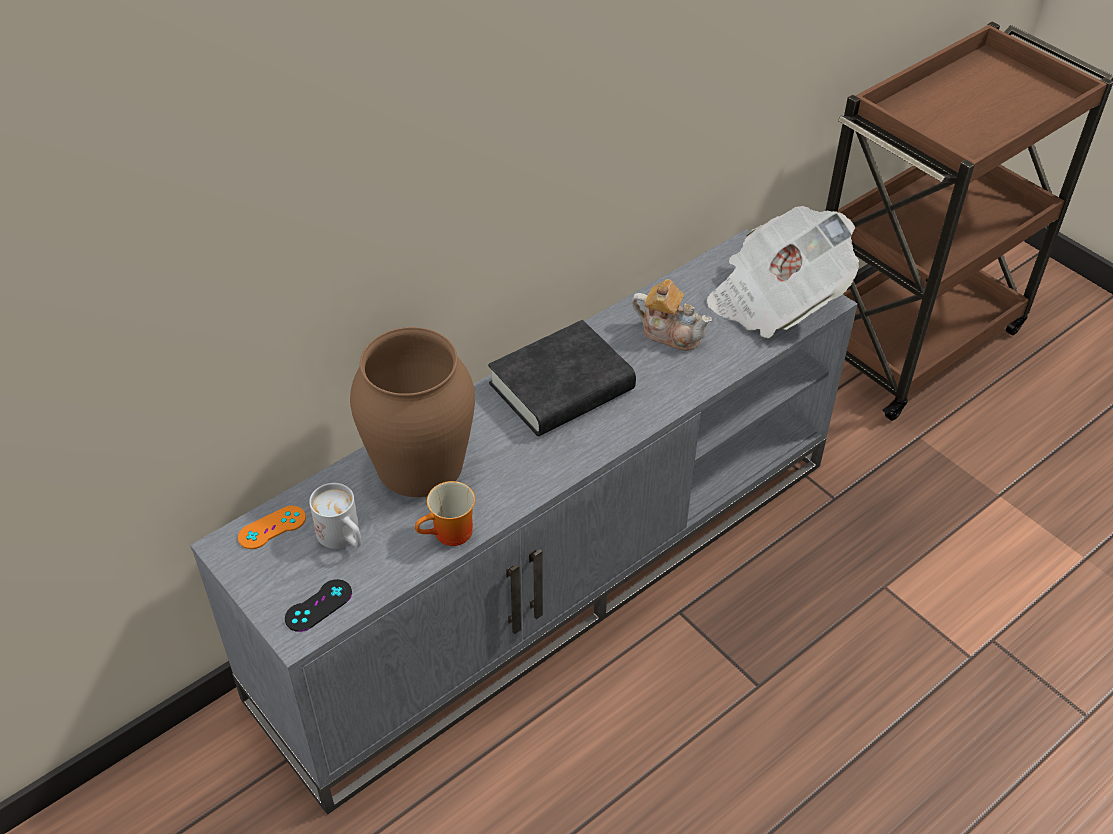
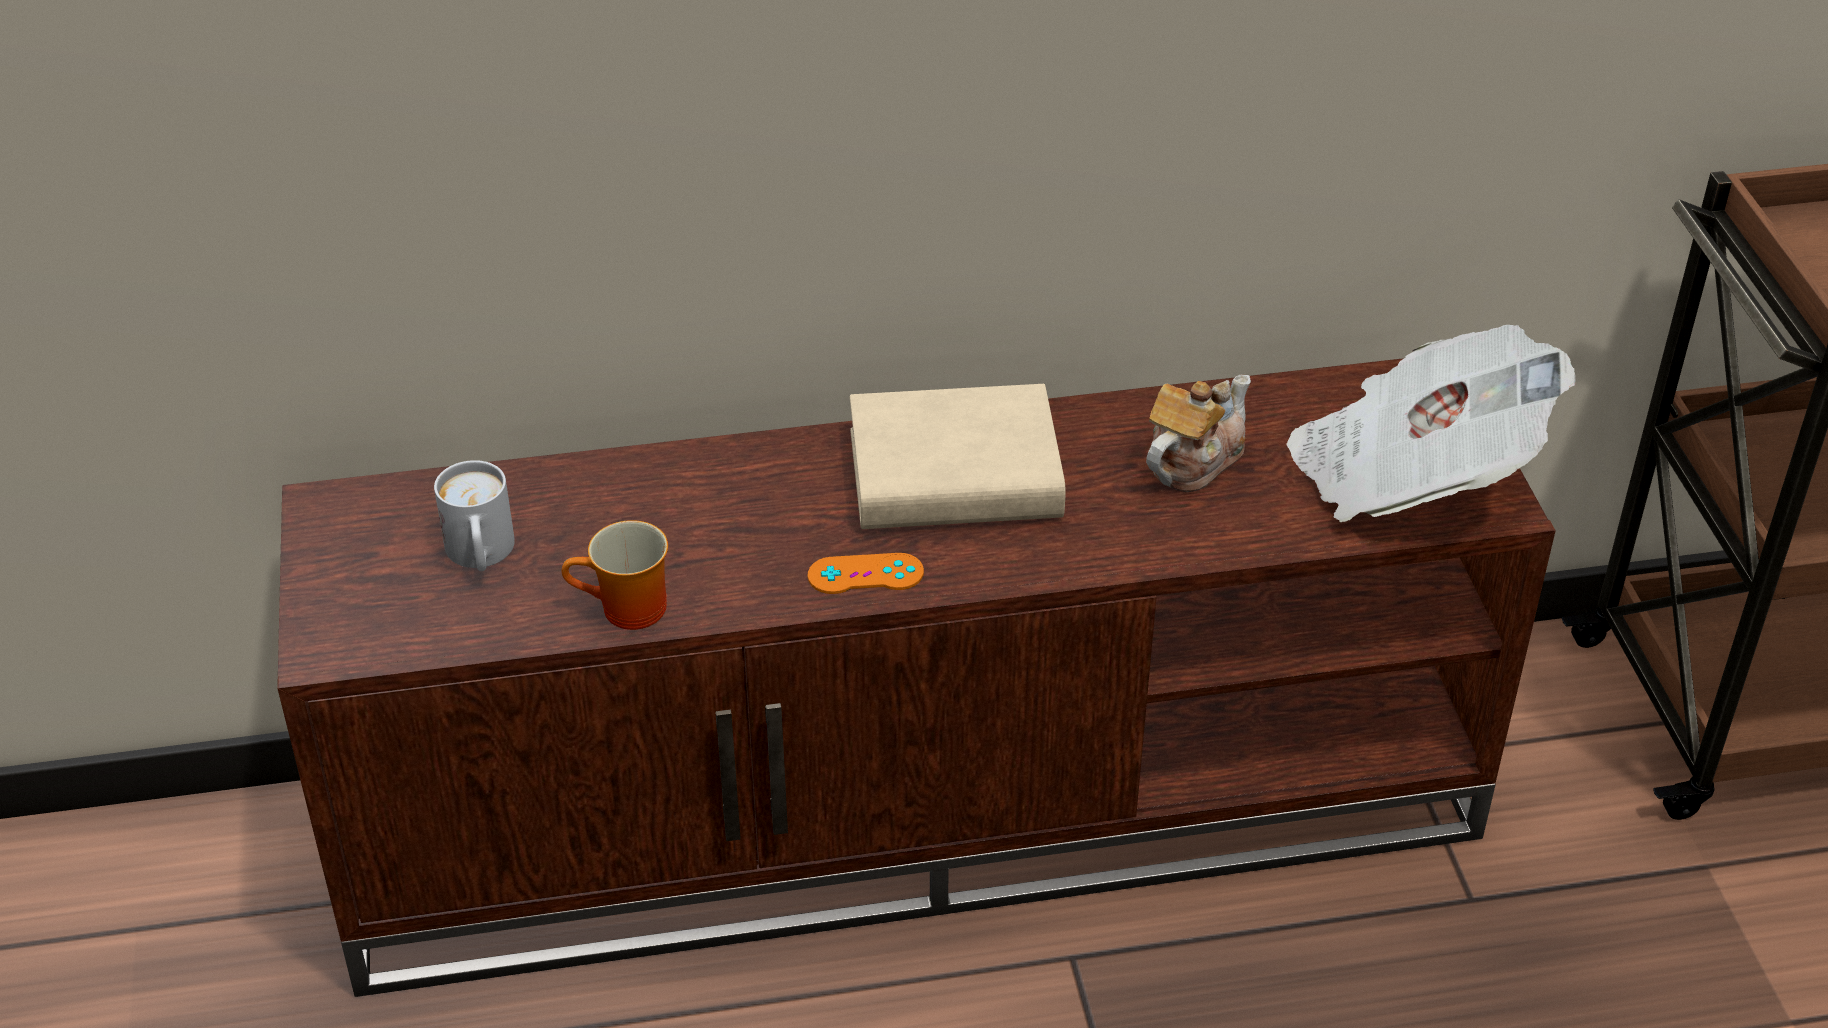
camera: 30 degrees right, 5 degrees down
(272, 527) = (400, 505): orange game controller -> orange game controller (865, 574)
(318, 605) = (378, 628): black game controller -> none
(420, 464) = (662, 502): brown vase -> none
(553, 570) = (917, 810): grey tv stand -> brown tv stand
(561, 387) = (954, 476): black book -> beige book
(670, 333) = (1192, 461): teapot -> teapot turned 105 degrees counterclockwise

